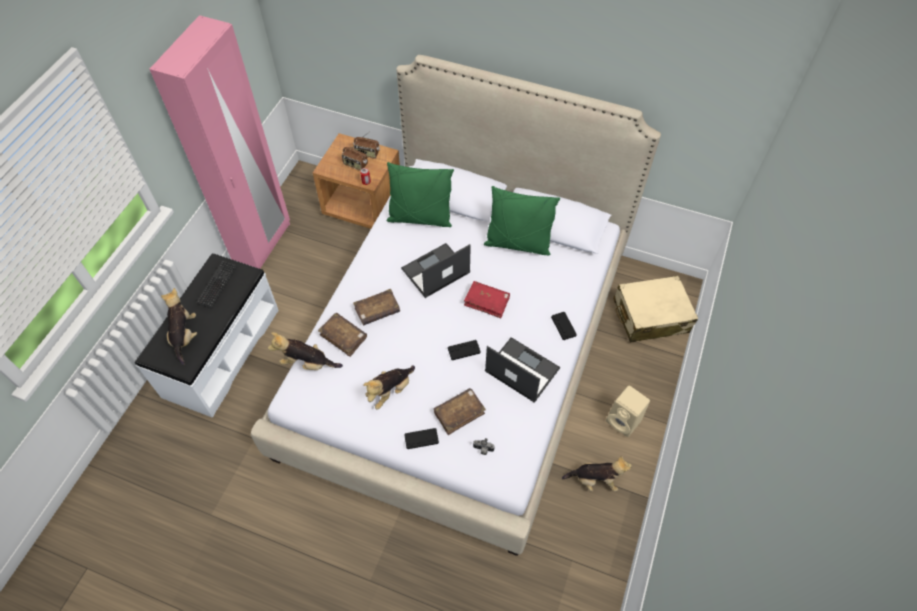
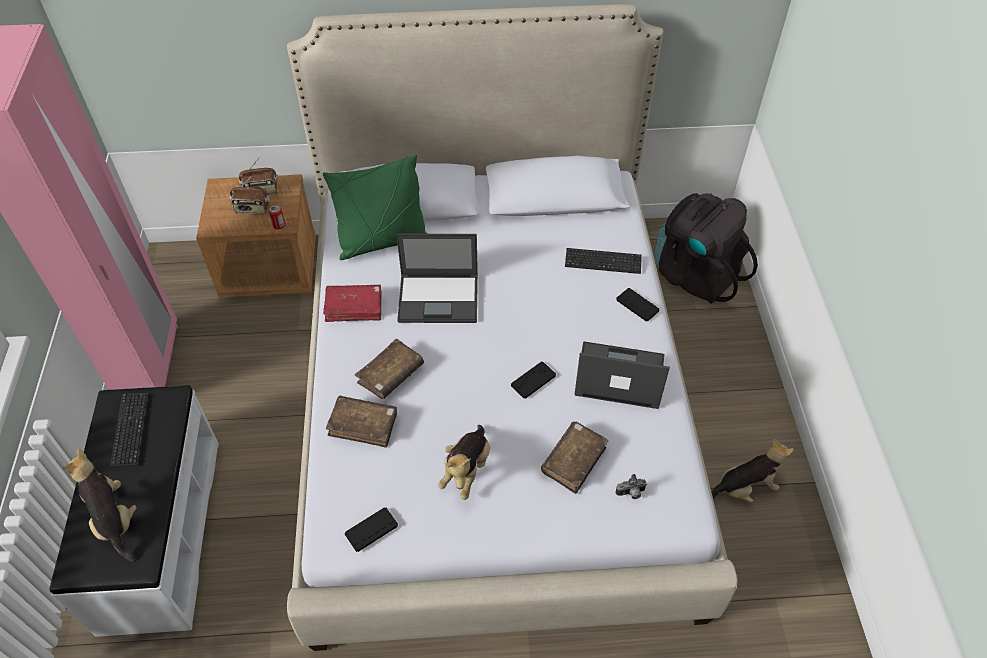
camera: 25 degrees left, 5 degrees down
(307, 363) = (330, 480): plush toy -> none
(421, 439) = (544, 514): black game controller -> black game controller (371, 530)
(435, 271) = (439, 298): laptop -> laptop turned 120 degrees counterclockwise
(487, 302) = (528, 311): red book -> red book (354, 307)
(518, 244) = (525, 230): green pillow -> none
(558, 286) = (603, 262): none -> keyboard
(624, 421) = (736, 405): beige speaker -> none
(651, 316) = (695, 274): beige suitcase -> black backpack

